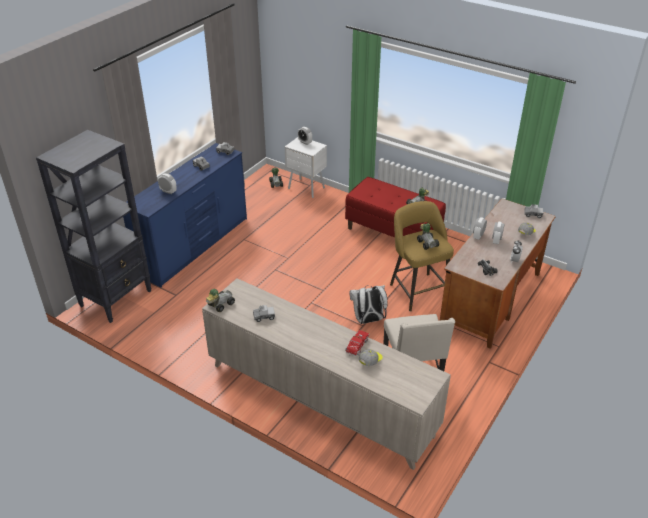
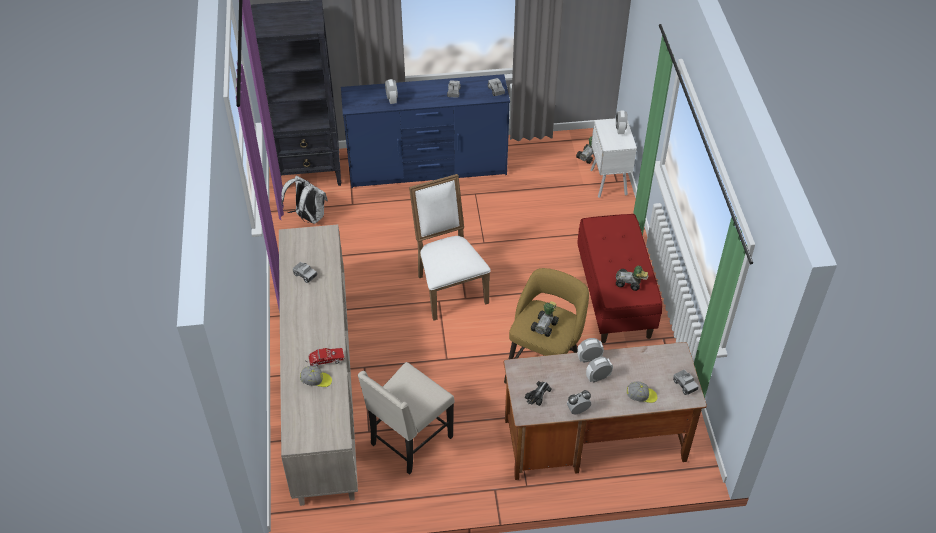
camera: 50 degrees right, 10 degrees up
(219, 305) = (292, 237): toy car -> none
(305, 292) = (449, 287): none -> white chair
(368, 320) = (458, 358): white backpack -> white backpack (308, 217)

